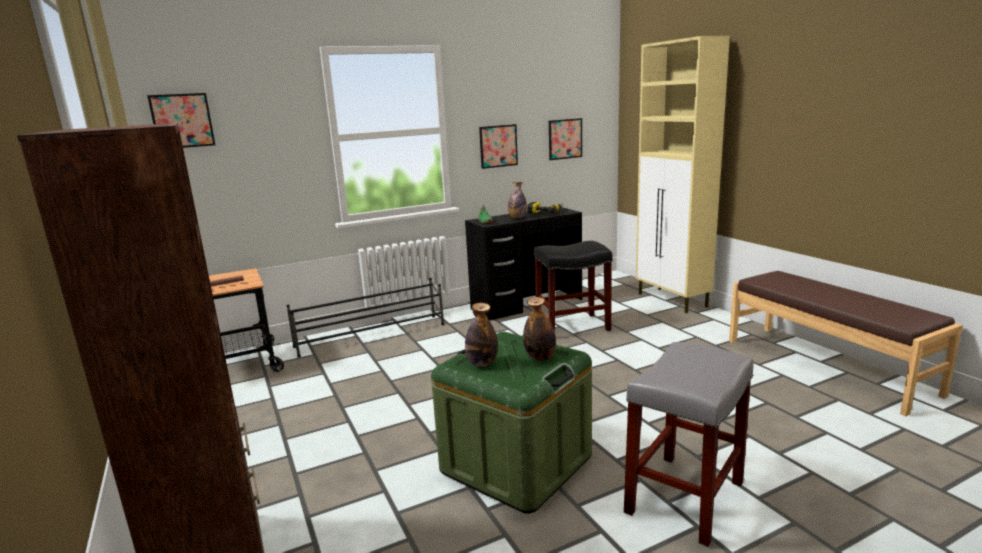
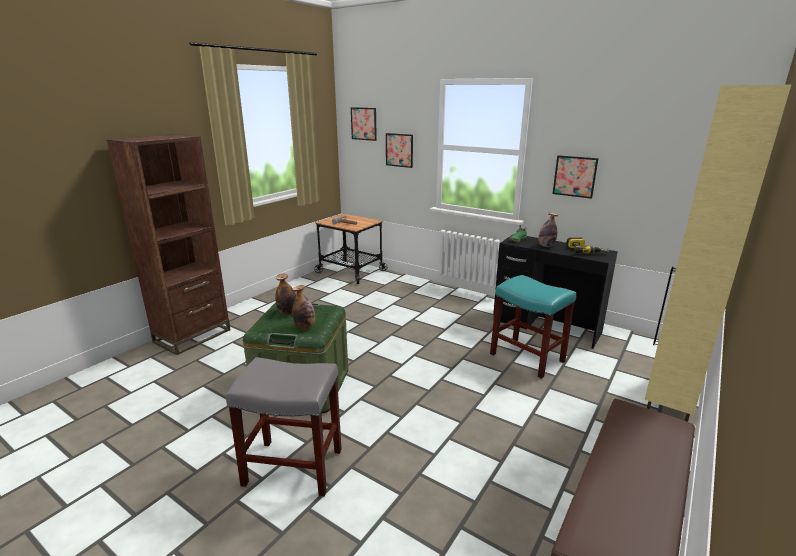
camera: 60 degrees right, 5 degrees up
(371, 335) = (425, 290): black shoe rack -> none
(565, 139) = (660, 183): picture -> picture (399, 150)
(572, 326) = (526, 358): black stool -> turquoise stool

